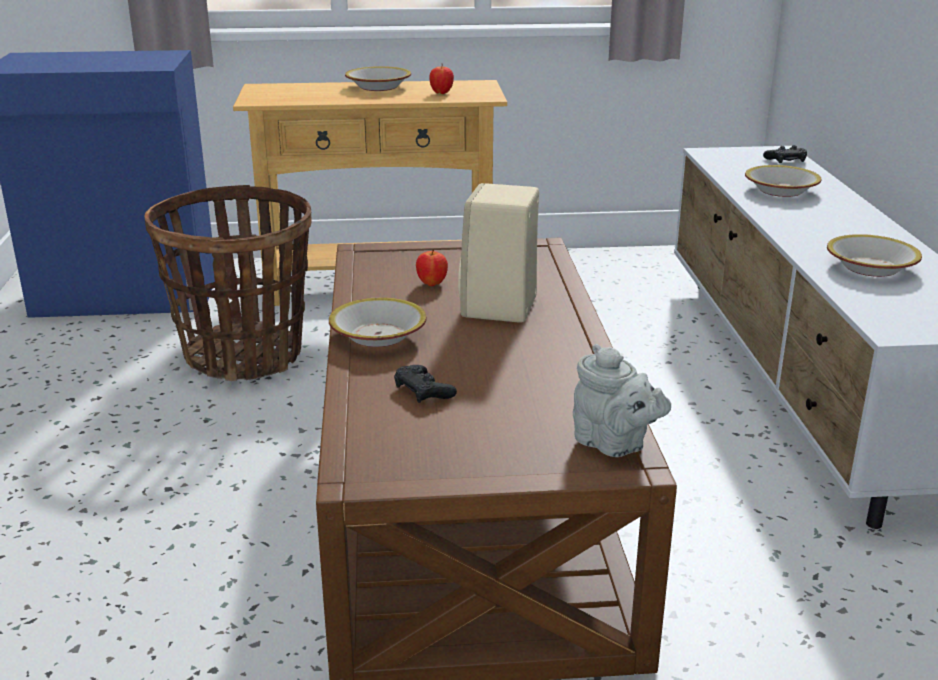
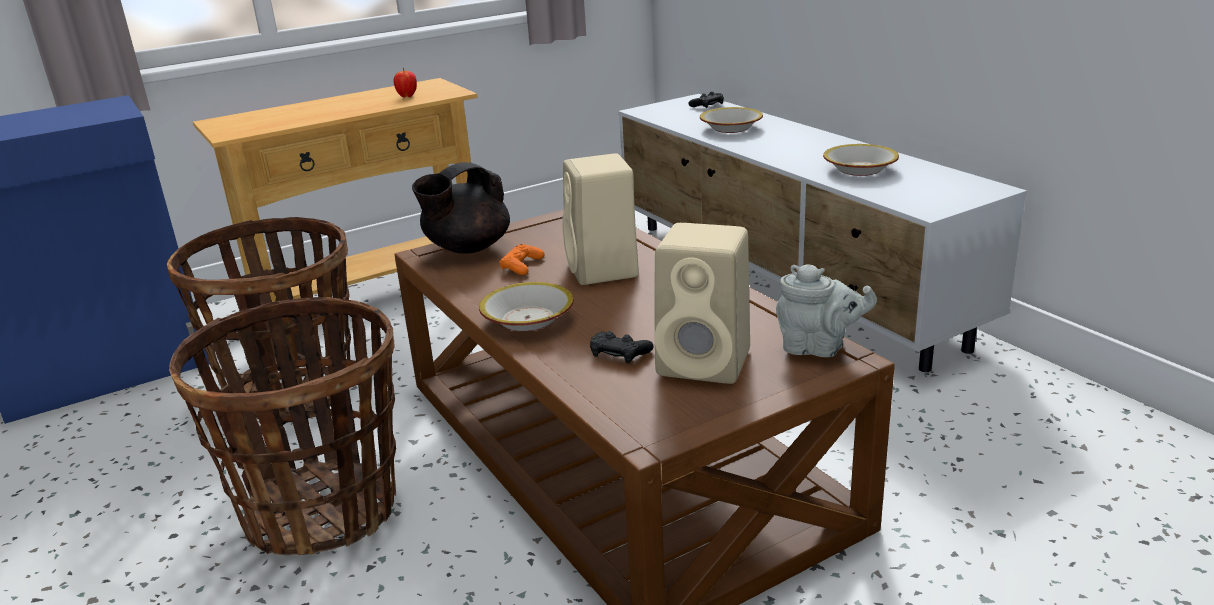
camera: 25 degrees left, 0 degrees up
(182, 466) = (323, 511): none -> basket
(379, 87) = (339, 101): bowl -> none
(402, 254) = (467, 248): none -> black teapot
(432, 284) = (522, 265): apple -> orange game controller
(491, 425) = (707, 363): none -> beige speaker

